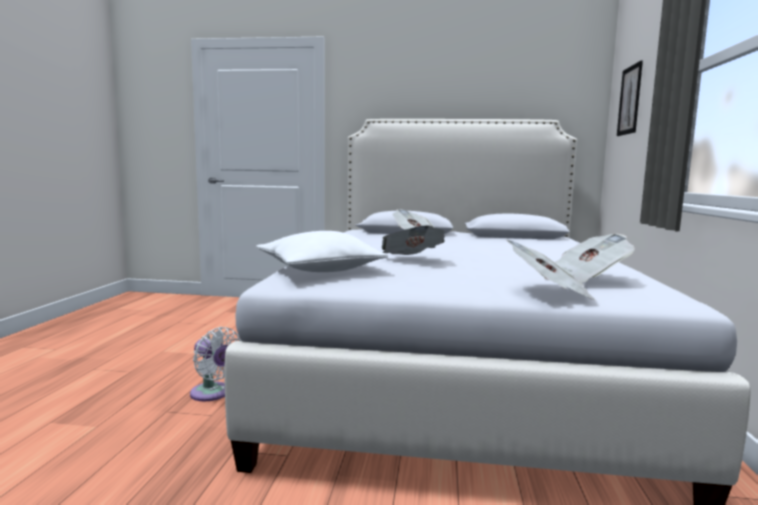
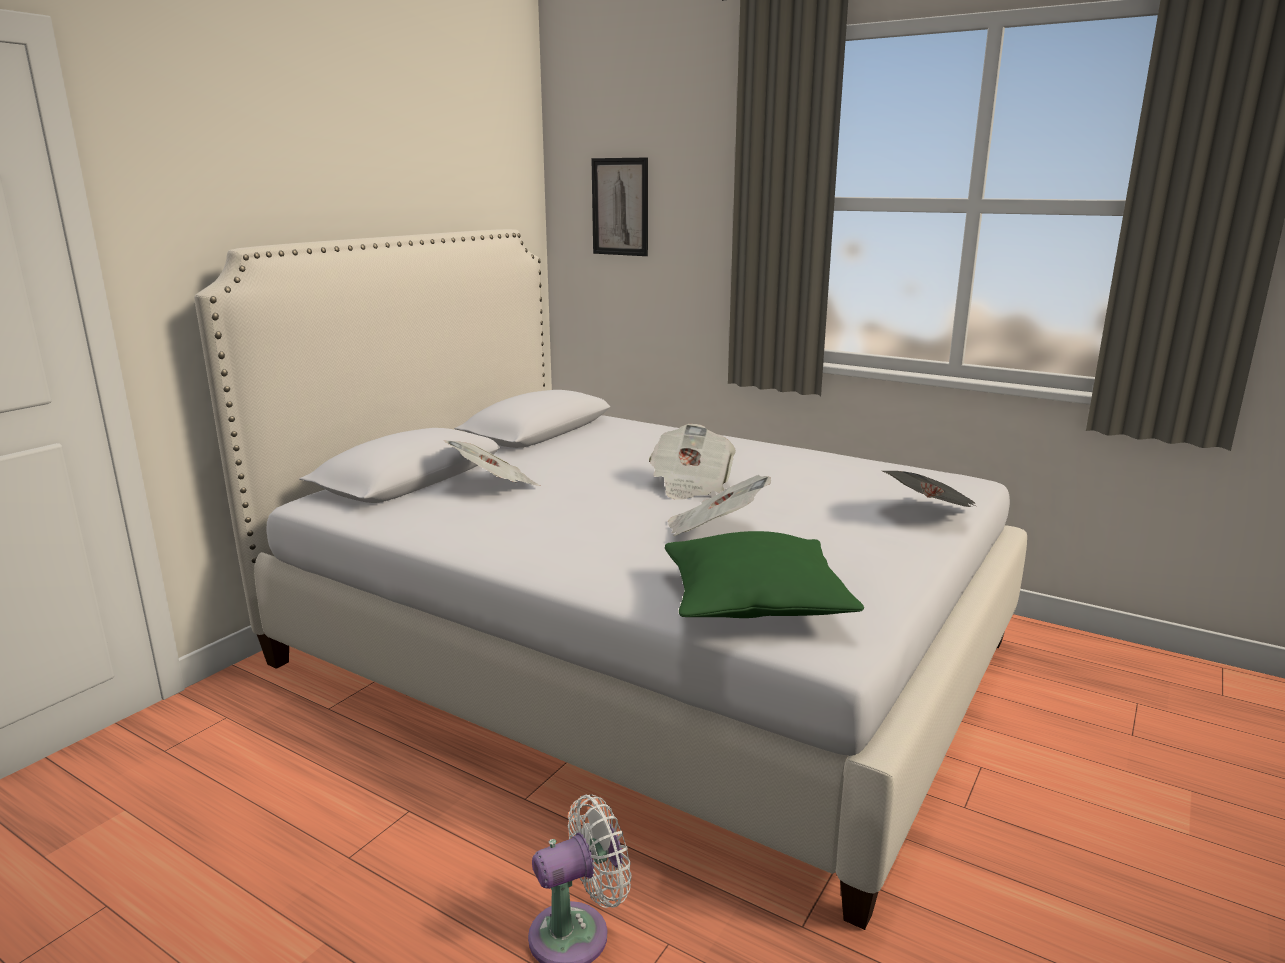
camera: 65 degrees left, 10 degrees up
(319, 270) = (754, 603): white pillow -> green pillow
(584, 279) = (867, 483): newspaper -> newspaper (690, 485)

